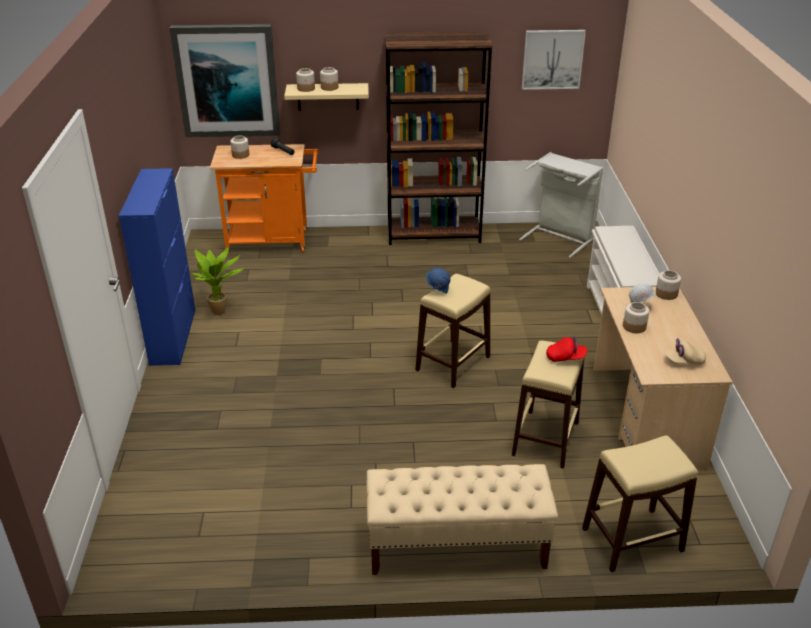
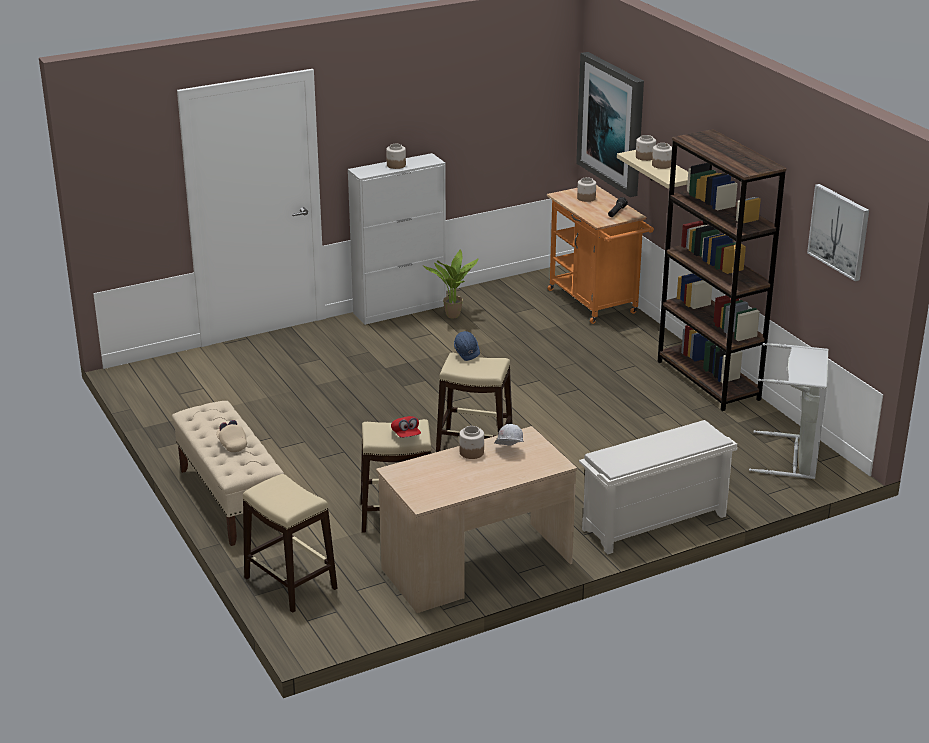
camera: 65 degrees right, 5 degrees down
(173, 336) = (400, 309): blue cabinet -> white cabinet
(666, 294) = (552, 462): jar -> jar (396, 165)
(683, 361) = (431, 485): beige cap -> beige cap (232, 444)

